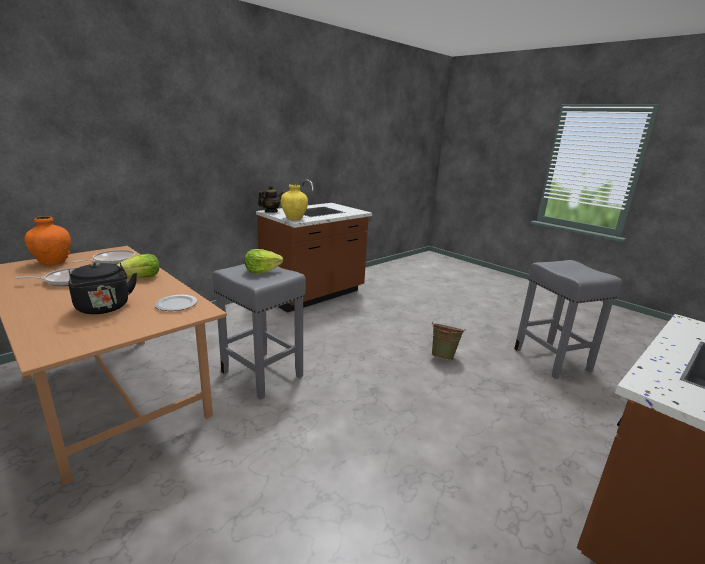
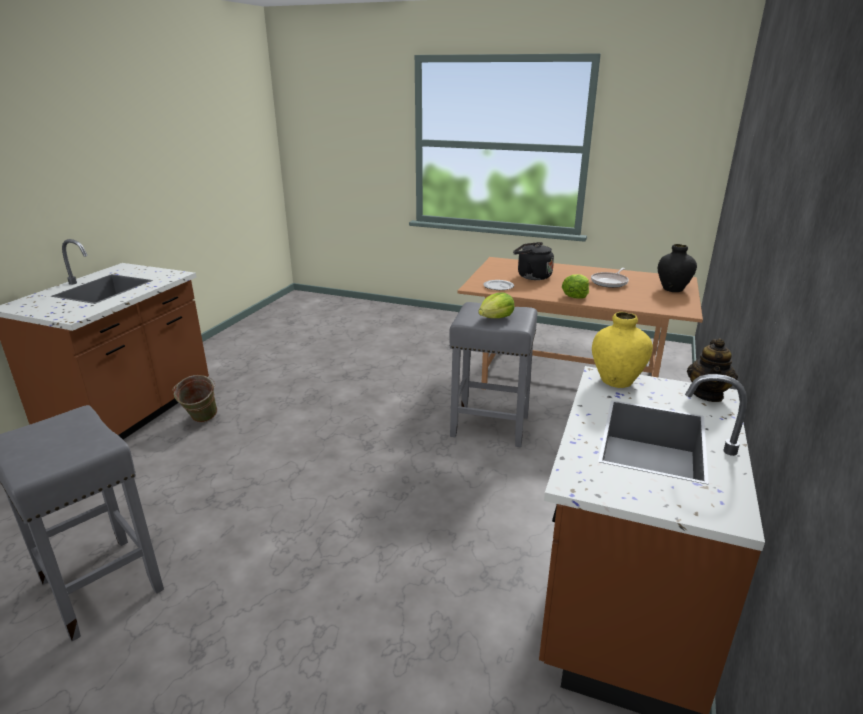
camera: 155 degrees right, 5 degrees up
(53, 262) = (672, 289): orange vase -> black vase
(112, 261) = (644, 301): frying pan -> none
(443, 356) = (294, 523): green bucket -> green bucket (201, 421)

